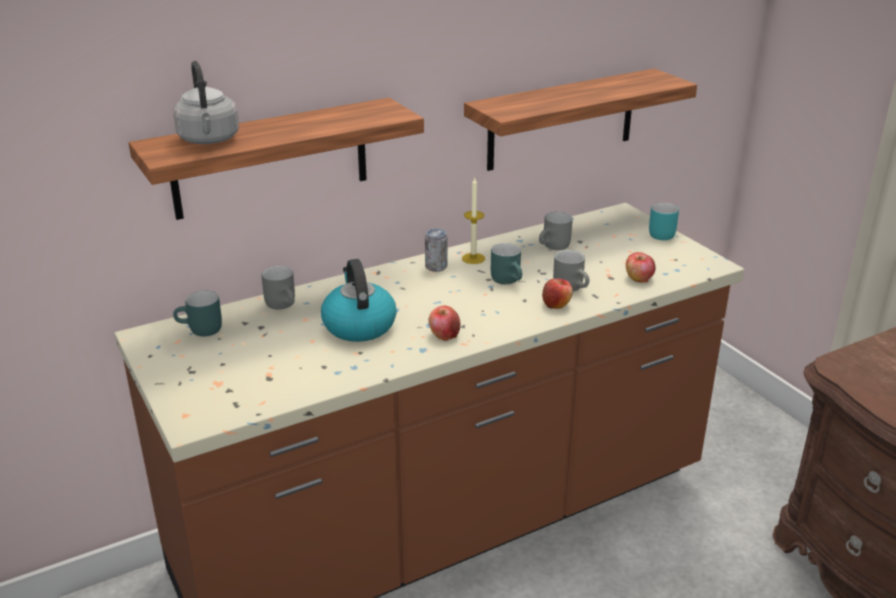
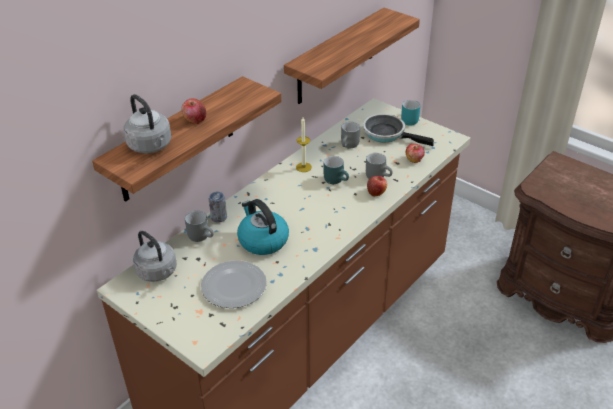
camera: 20 degrees left, 10 degrees up
(200, 331) = (158, 272): turquoise mug -> grey kettle
(283, 367) = (234, 286): none -> plate
(436, 267) = (284, 180): can -> can (219, 218)
(444, 334) = (321, 234): apple -> apple (195, 119)
(619, 243) = (387, 134): none -> frying pan

